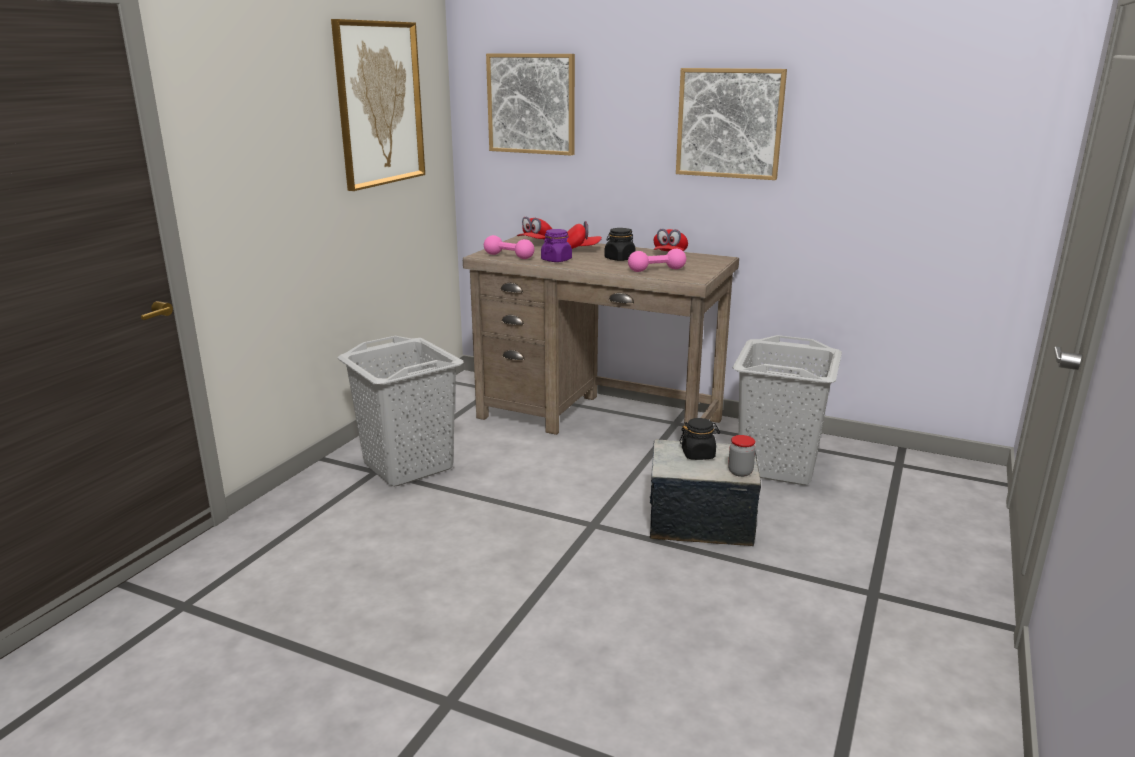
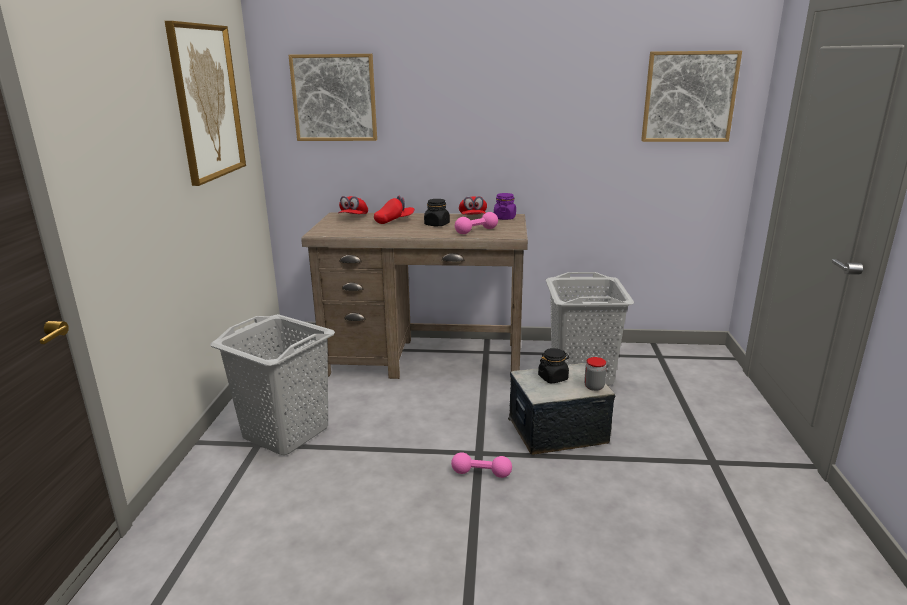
camera: 20 degrees left, 0 degrees up
(509, 256) = (342, 232): pink dumbbell -> pink dumbbell (481, 473)
(556, 260) = (386, 231): purple jar -> purple jar (504, 218)
(729, 123) = (511, 107): picture -> picture (689, 97)

